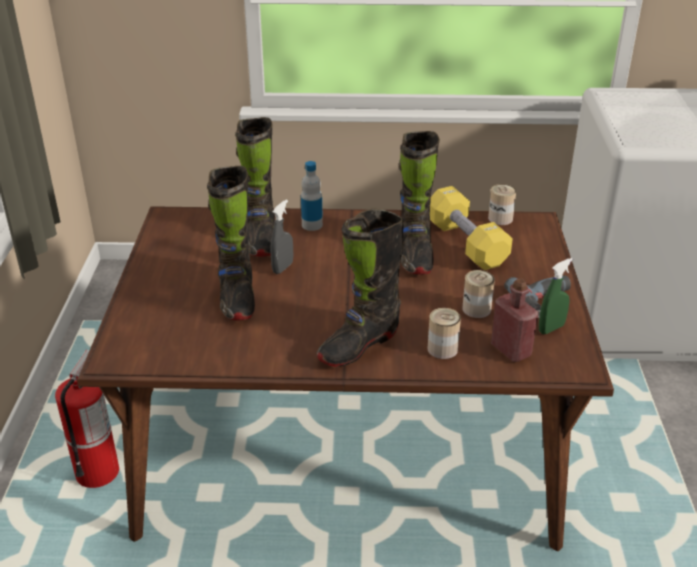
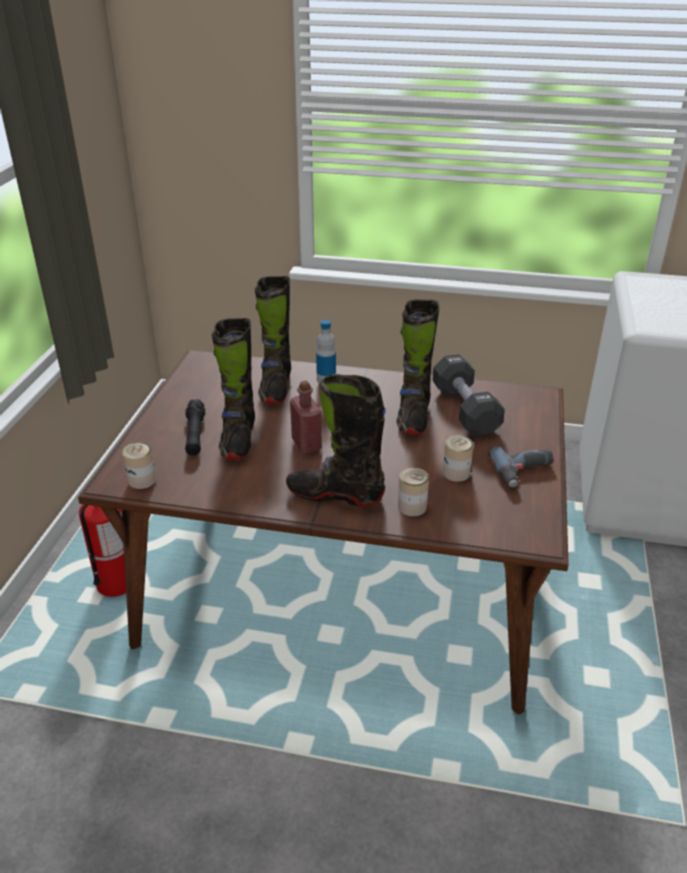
camera: 10 degrees right, 0 degrees up
(188, 297) = (195, 434): none -> black flashlight
(282, 268) = (287, 416): grey spray bottle -> none
(359, 345) = (335, 494): black boot -> black boot turned 45 degrees clockwise
(466, 244) = (465, 410): yellow dumbbell -> black dumbbell
(500, 218) = (505, 389): can -> can (142, 480)
(511, 350) = (477, 515): red bottle -> red bottle (306, 444)
(551, 328) = (523, 499): green spray bottle -> none

